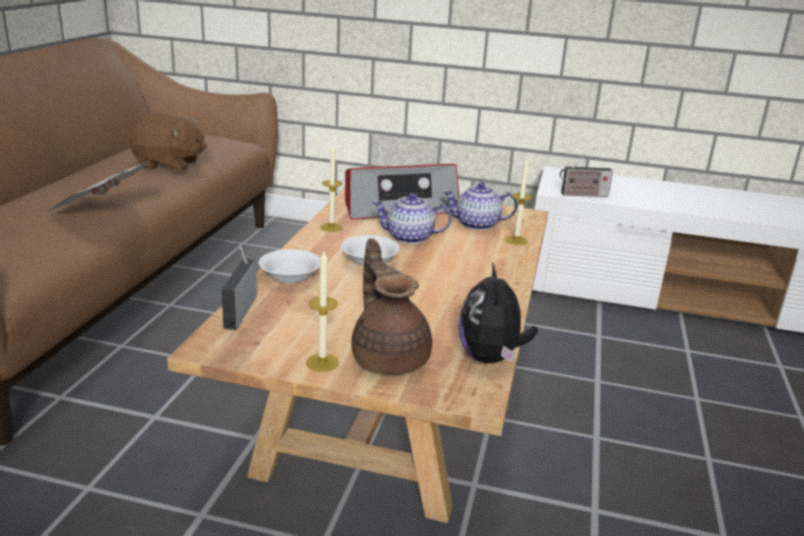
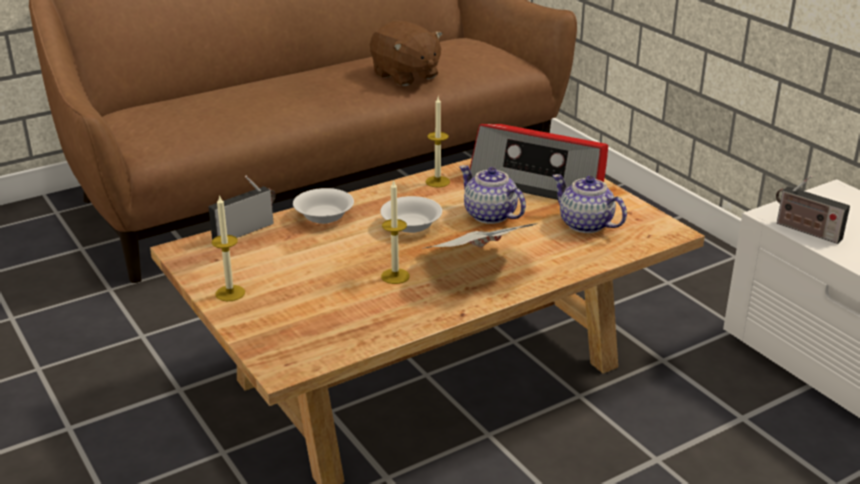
camera: 45 degrees right, 5 degrees up
(101, 212) = (281, 111): newspaper -> newspaper (477, 264)
(389, 357) = (280, 310): brown teapot -> none
(490, 358) = (350, 346): plush toy -> none
(516, 240) = (593, 255): candle -> candle (395, 276)

